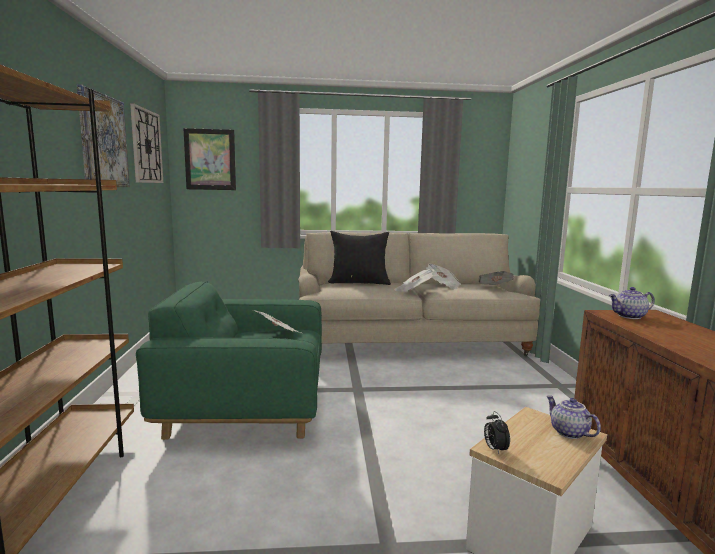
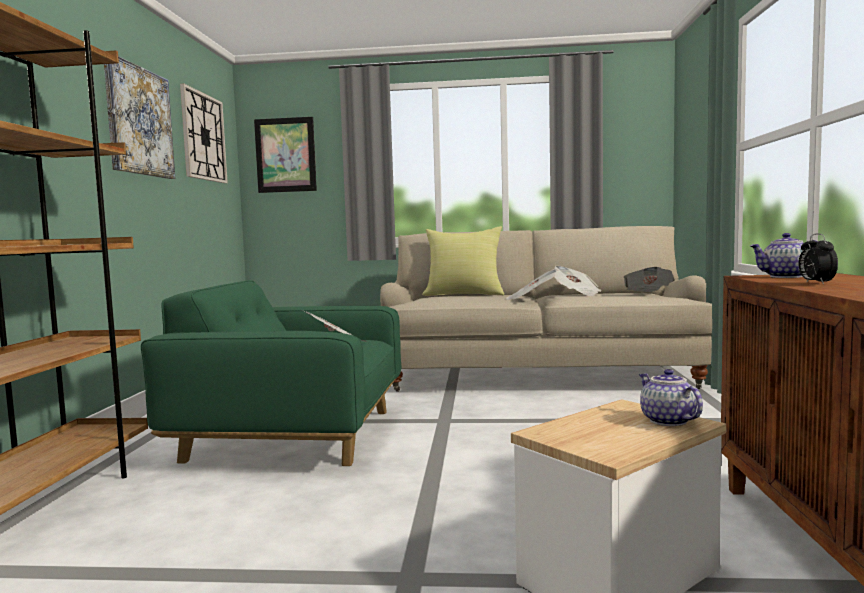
camera: 10 degrees right, 5 degrees down
(359, 282) = (464, 294): black pillow -> yellow pillow
(495, 449) = (545, 433): alarm clock -> alarm clock (816, 283)

